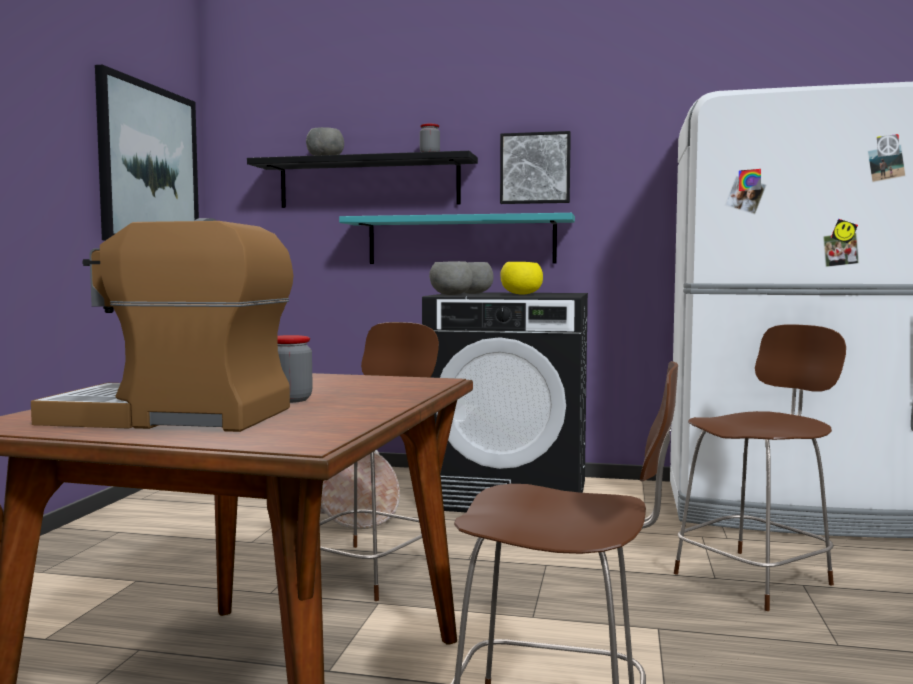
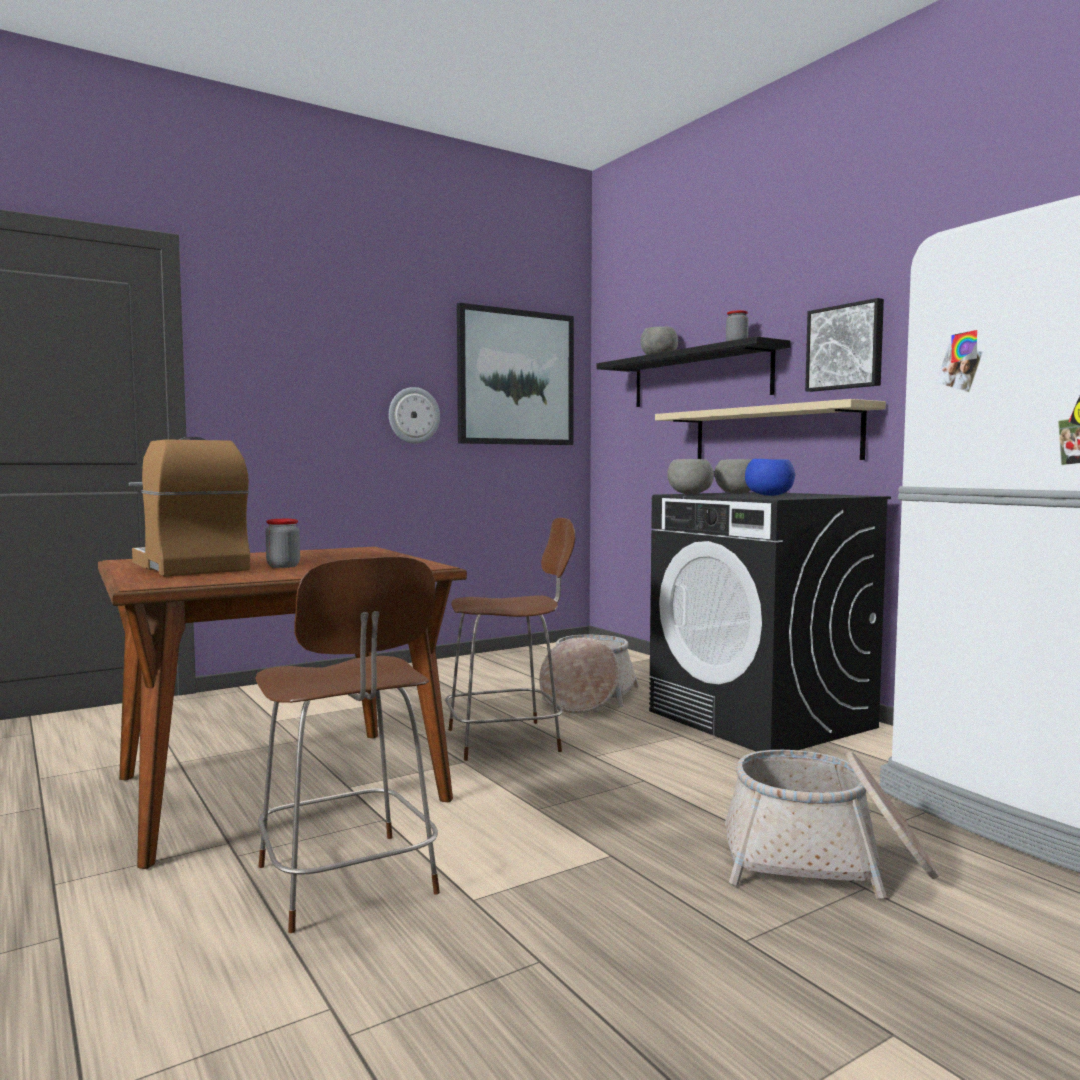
camera: 45 degrees right, 0 degrees up
(58, 202) = (413, 415): none -> wall clock
(461, 240) = (773, 434): turquoise shelf -> beige shelf
(520, 294) = (768, 495): yellow bowl -> blue bowl
(756, 578) = (824, 862): brown chair -> basket

